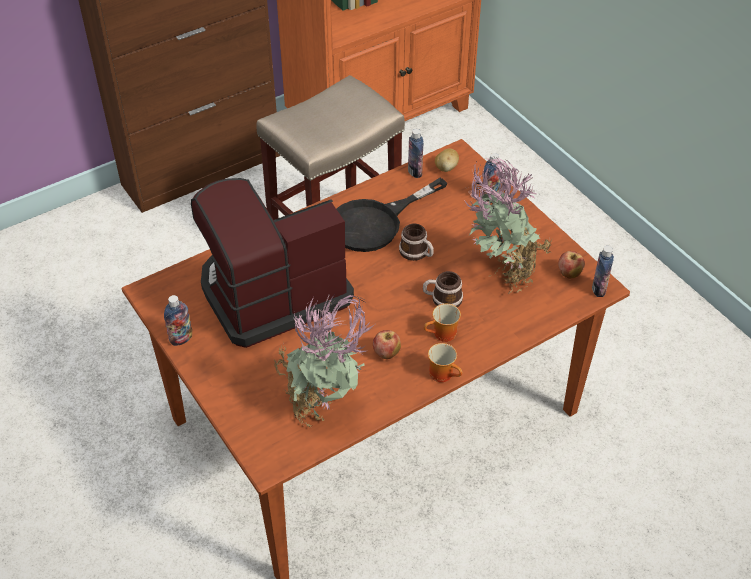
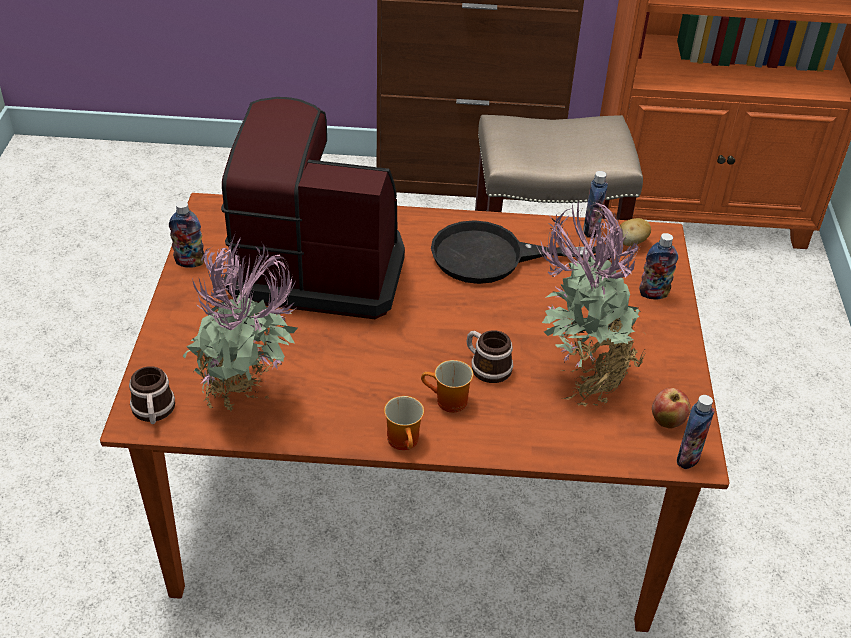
camera: 35 degrees right, 5 degrees down
(386, 354) = (367, 386): apple -> none
(417, 253) = (507, 308): mug -> mug (154, 412)

